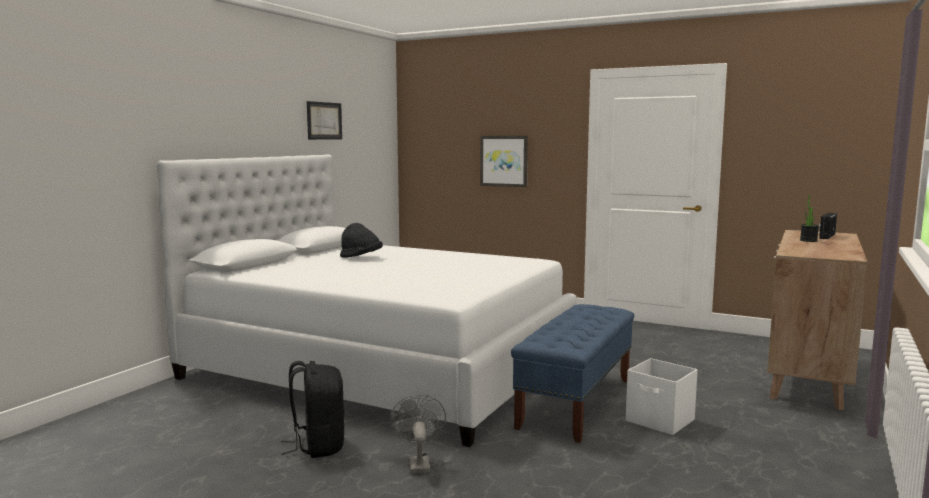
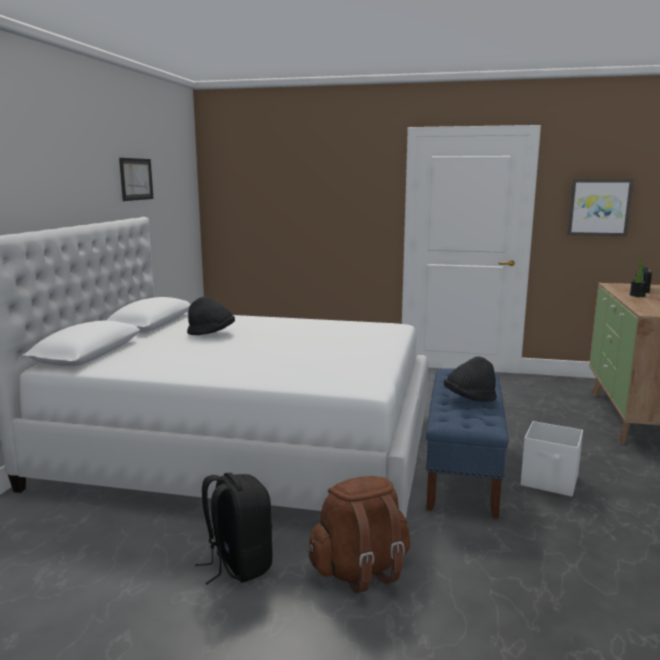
camera: 15 degrees left, 5 degrees up
(418, 463) = (360, 570): grey fan -> brown backpack
(504, 161) = (318, 218): picture -> picture (599, 207)
(575, 327) = (469, 399): none -> black hat

